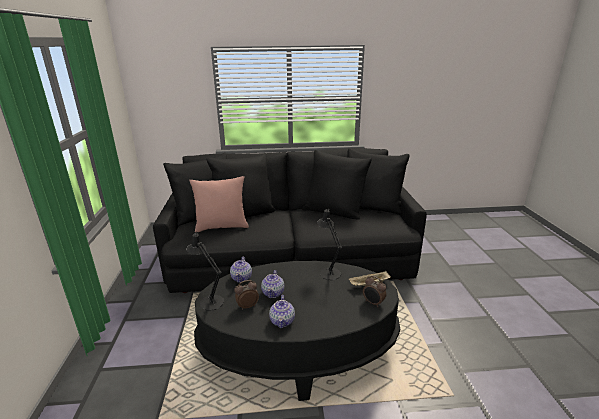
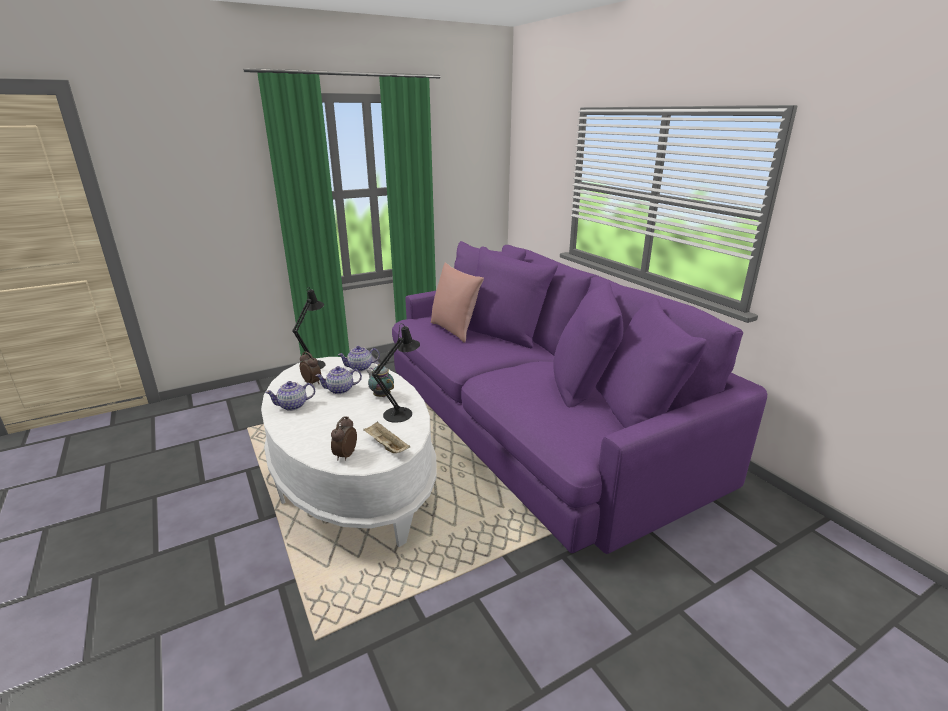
camera: 65 degrees right, 0 degrees up
(291, 255) = (536, 422): black sofa -> purple sofa
(297, 275) = (381, 395): none -> teapot
(298, 351) = (352, 478): black coffee table -> white coffee table

